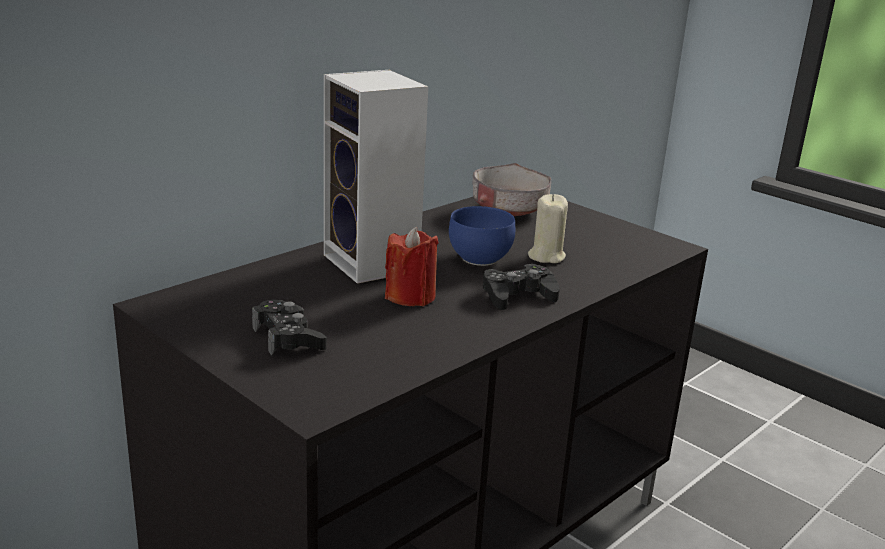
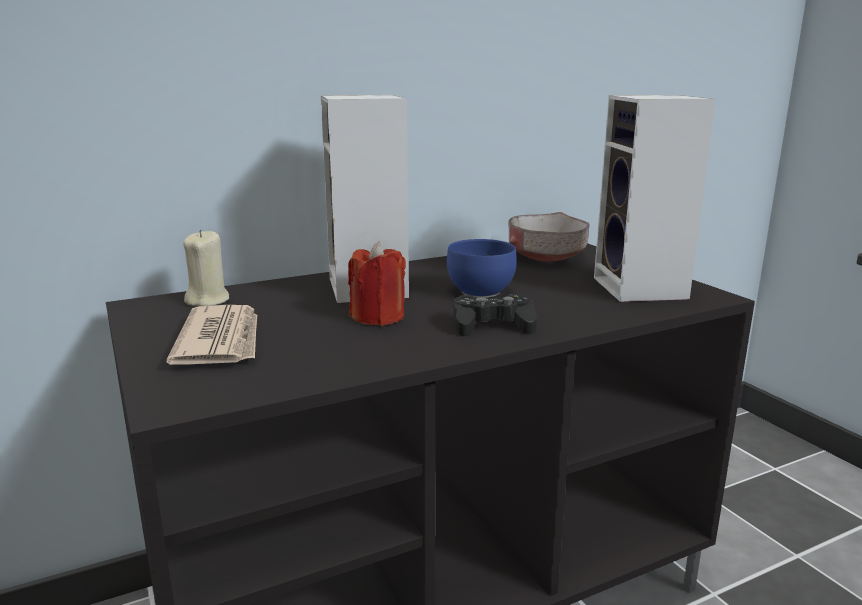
camera: 20 degrees right, 5 degrees down
(288, 338) = (221, 340): black game controller -> newspaper
(546, 256) = (554, 295): beige candle -> beige candle (208, 300)
(615, 243) = (643, 289): none -> speaker

